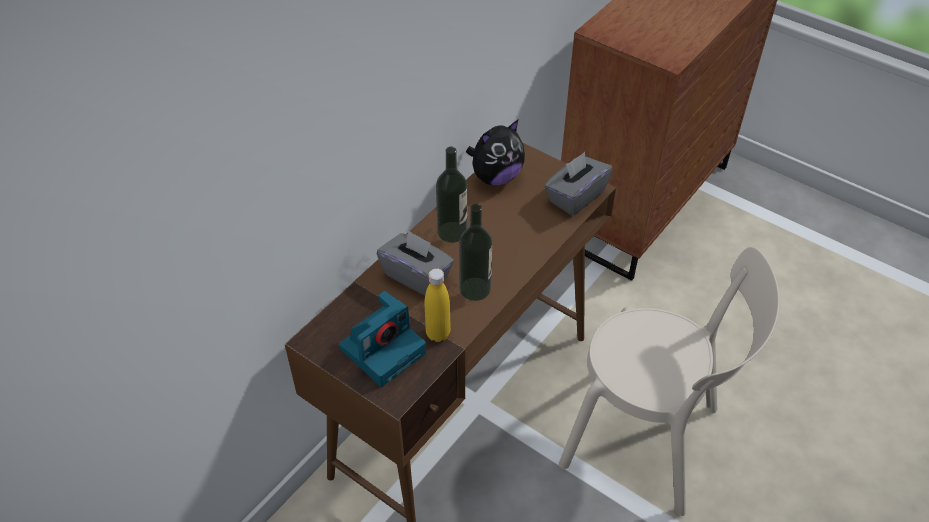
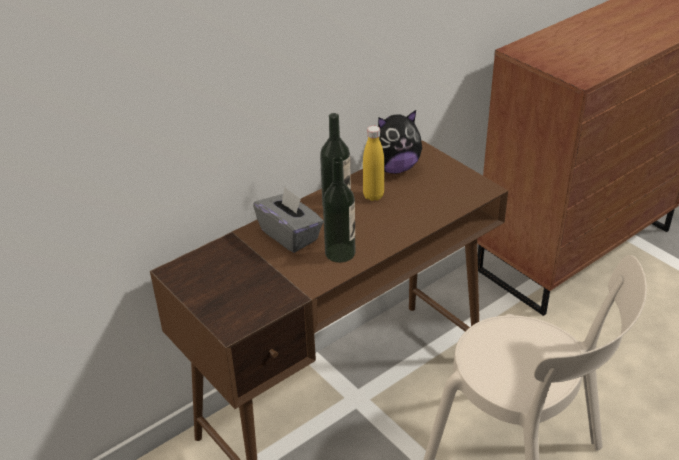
camera: 15 degrees right, 10 degrees down
(383, 349) = (236, 288): camera -> none
(438, 334) = (291, 283): yellow bottle -> yellow bottle (373, 196)
(575, 197) = (465, 193): grey tissue box -> none

